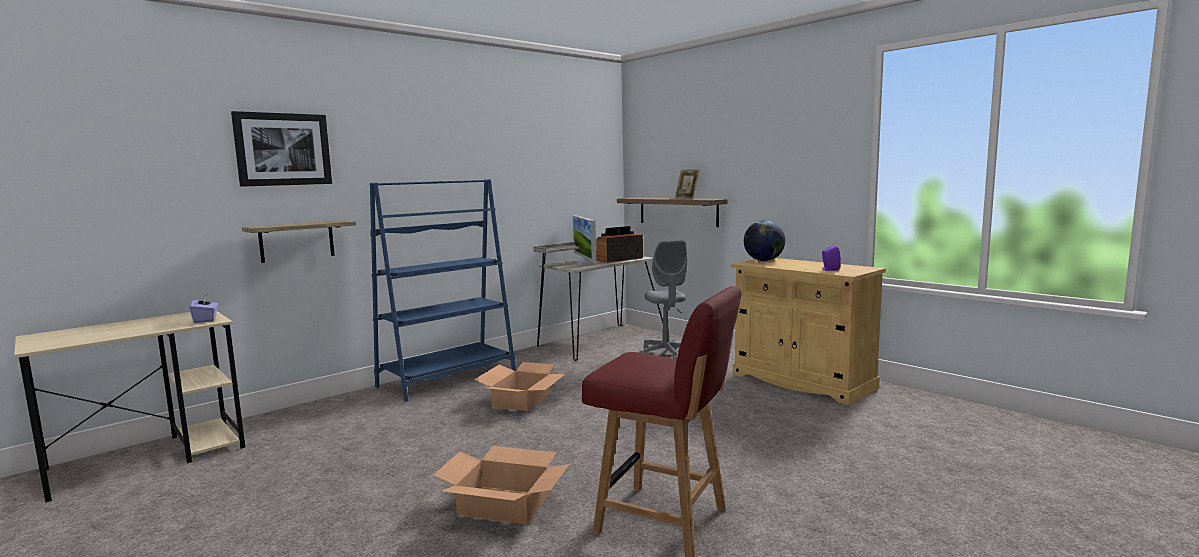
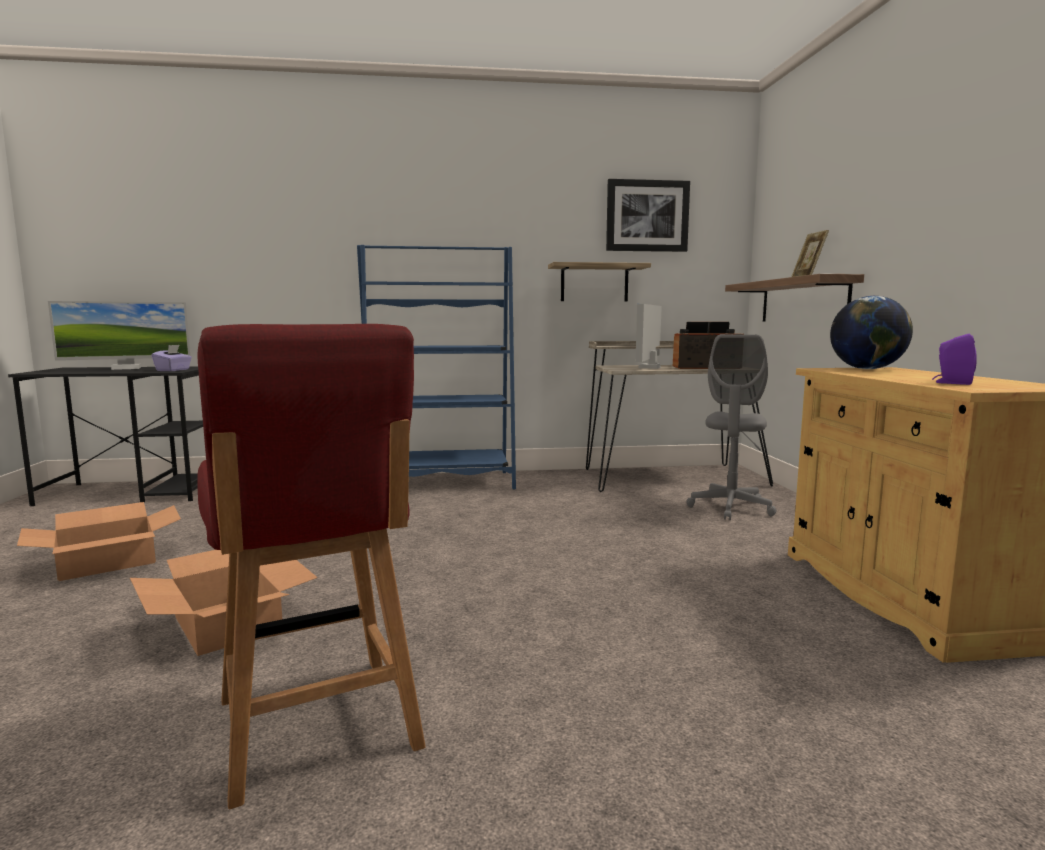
camera: 35 degrees right, 0 degrees up
(125, 325) = (126, 368): none -> monitor
(149, 458) = (133, 492): beige desk -> black desk
(283, 149) = (289, 211): picture -> picture (647, 216)
(297, 241) = (298, 308): shelf -> shelf (594, 283)
(521, 400) = (465, 519): cardboard box -> cardboard box (107, 562)

